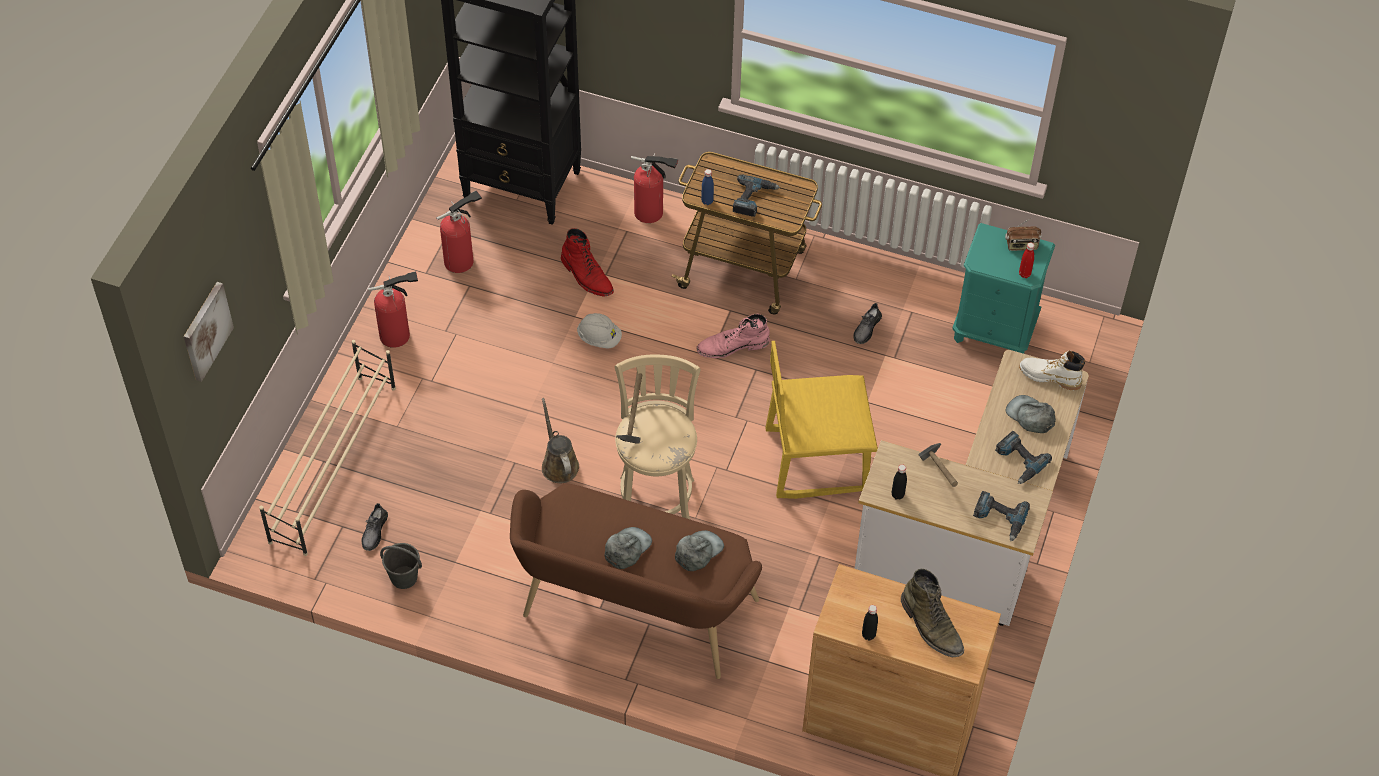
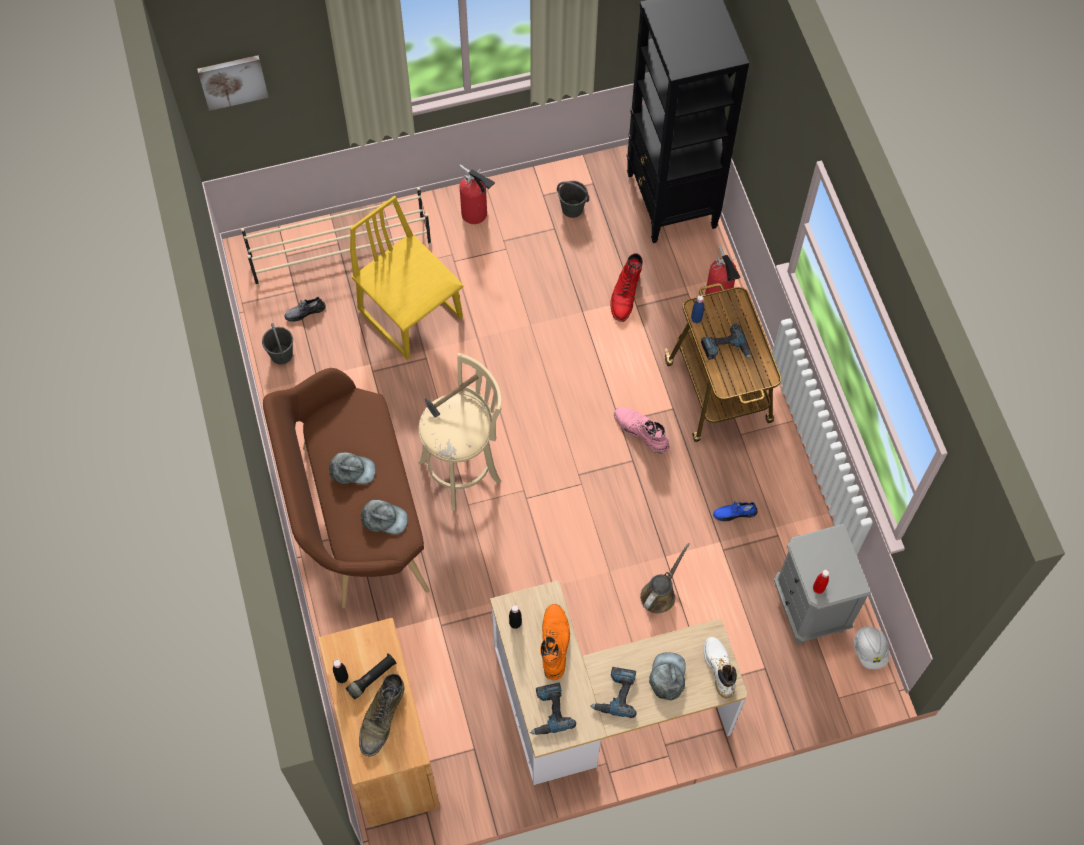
camera: 55 degrees right, 10 degrees up
(462, 260) = (572, 209): fire extinguisher -> grey bucket
(558, 464) = (446, 386): brown watering can -> brown watering can (660, 593)
(599, 338) = (576, 340): white hard hat -> white hard hat (869, 650)
(816, 459) = (583, 553): yellow chair -> yellow chair (411, 313)
(866, 328) = (734, 513): grey shoe -> blue shoe
(887, 612) = (372, 678): none -> black flashlight
(938, 477) = (554, 643): hammer -> orange boot
(994, 330) = (810, 607): turquoise nightstand -> grey nightstand
(1021, 245) = (846, 569): radio -> none

